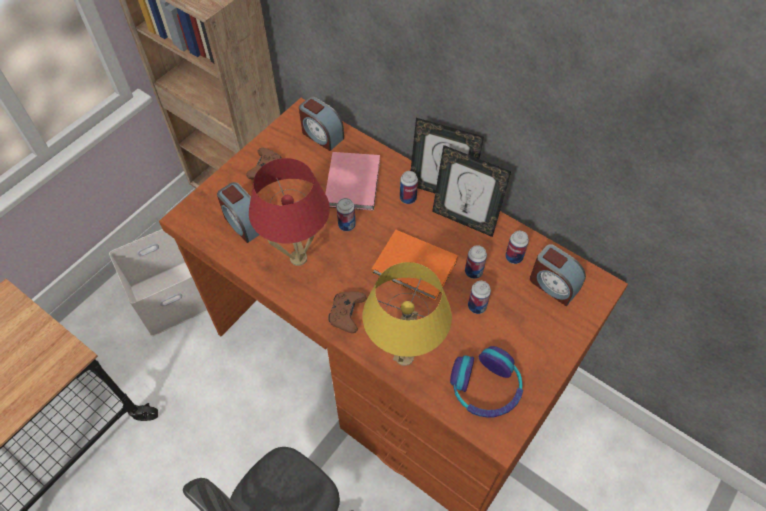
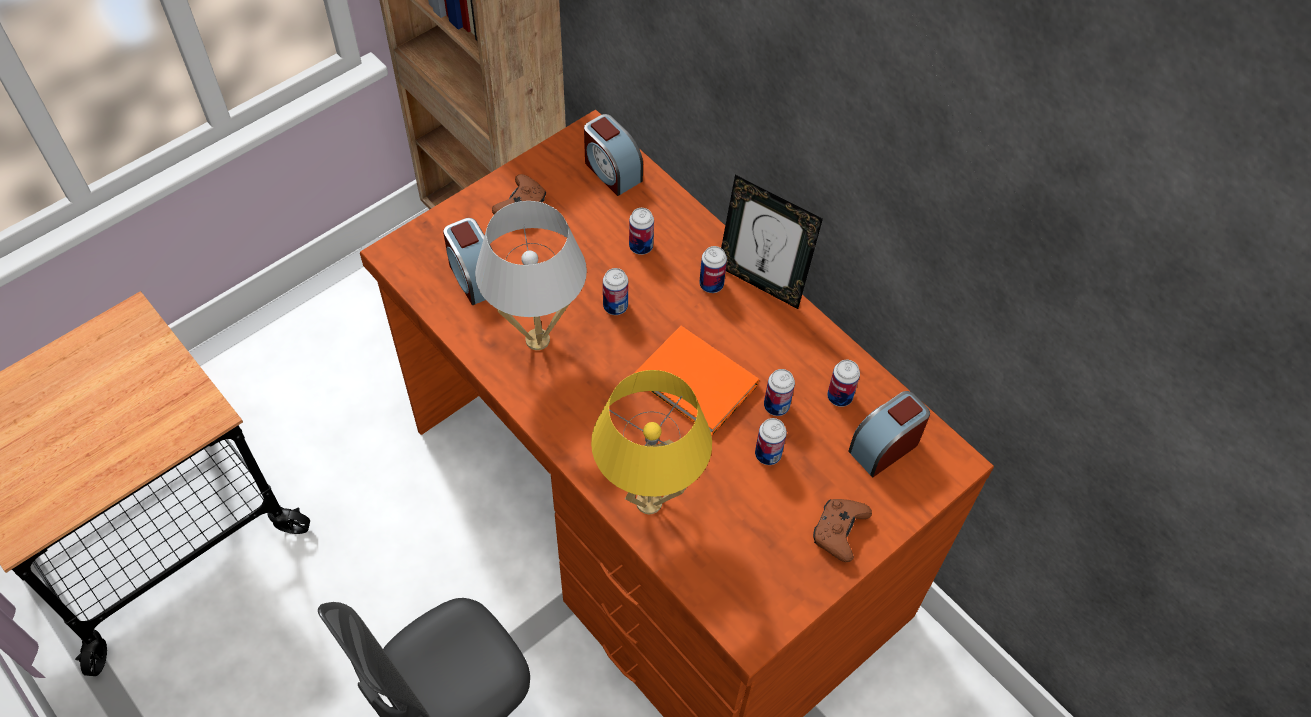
camera: 10 degrees right, 0 degrees up
(172, 295) = (363, 361): white storage box -> none
(298, 258) = (537, 339): red table lamp -> white table lamp
(347, 314) = (585, 430): brown game controller -> brown game controller (838, 532)
(354, 181) = (641, 246): pink book -> can
(464, 220) = (783, 330): picture frame -> none
(485, 388) = (749, 566): headphones -> none
(553, 285) = (884, 446): alarm clock -> alarm clock turned 90 degrees clockwise

